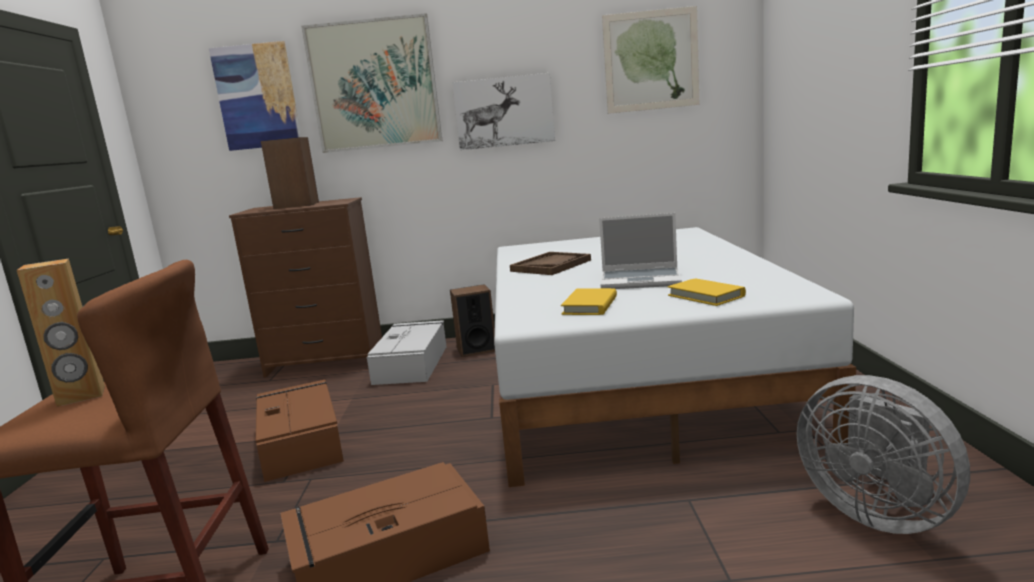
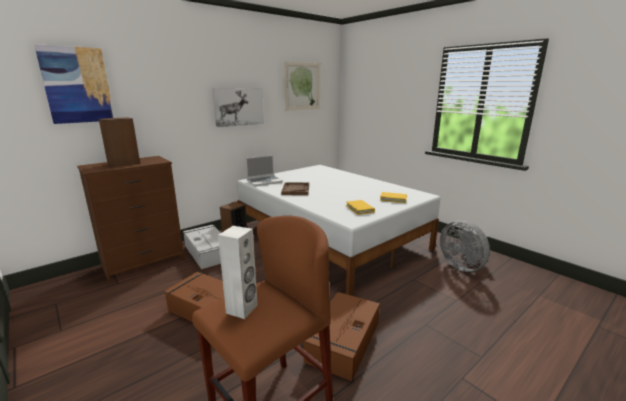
camera: 40 degrees left, 5 degrees up
(81, 396) = (242, 309): brown speaker -> white speaker
(374, 85) = (165, 85): picture -> none
(641, 280) = (354, 194): laptop -> laptop (264, 181)
(876, 511) = (462, 266): grey fan -> grey fan turned 45 degrees clockwise

